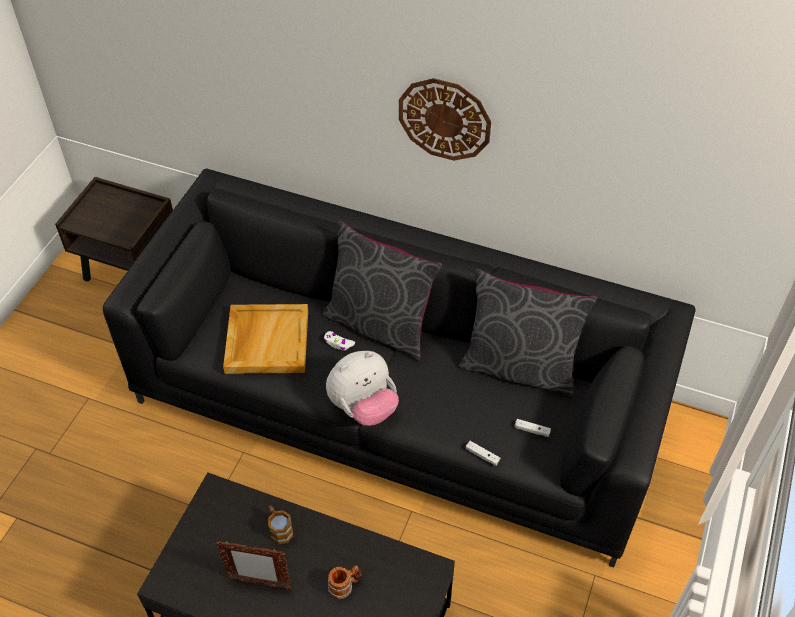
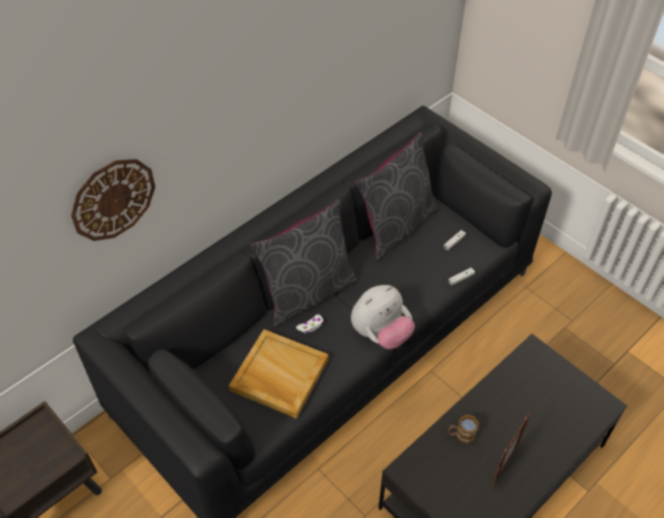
camera: 65 degrees left, 0 degrees up
(345, 586) = (528, 408): mug -> none
(363, 407) = (381, 334): plush toy -> plush toy turned 60 degrees clockwise
(444, 119) = (258, 107): wall clock -> wall clock (113, 199)

